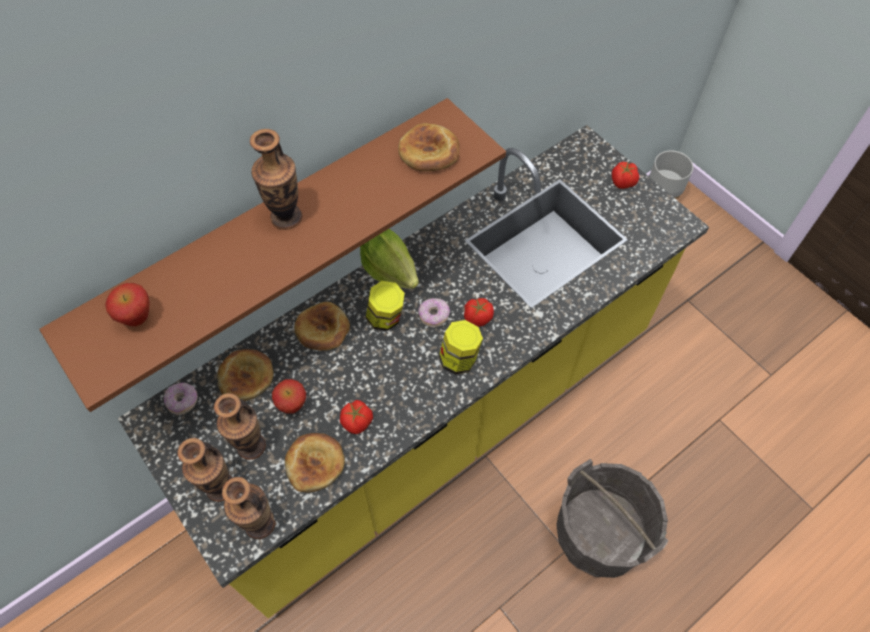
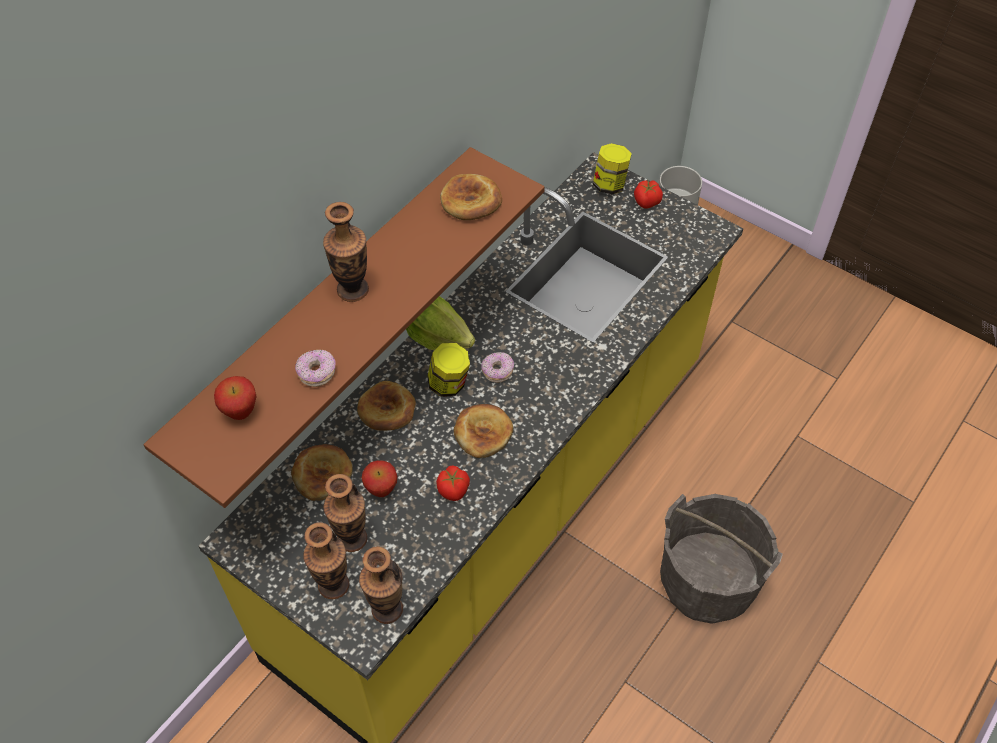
camera: 15 degrees left, 5 degrees down
(183, 401) = (263, 512): donut -> donut (317, 373)
(315, 463) = (423, 539): bread -> bread (483, 432)
(459, 358) = (537, 406): jar -> jar (610, 184)
(477, 318) = (542, 364): tomato -> none

